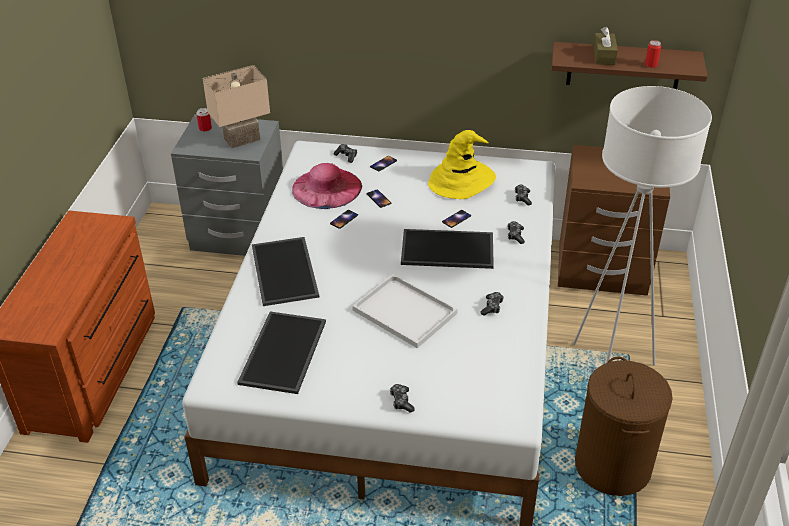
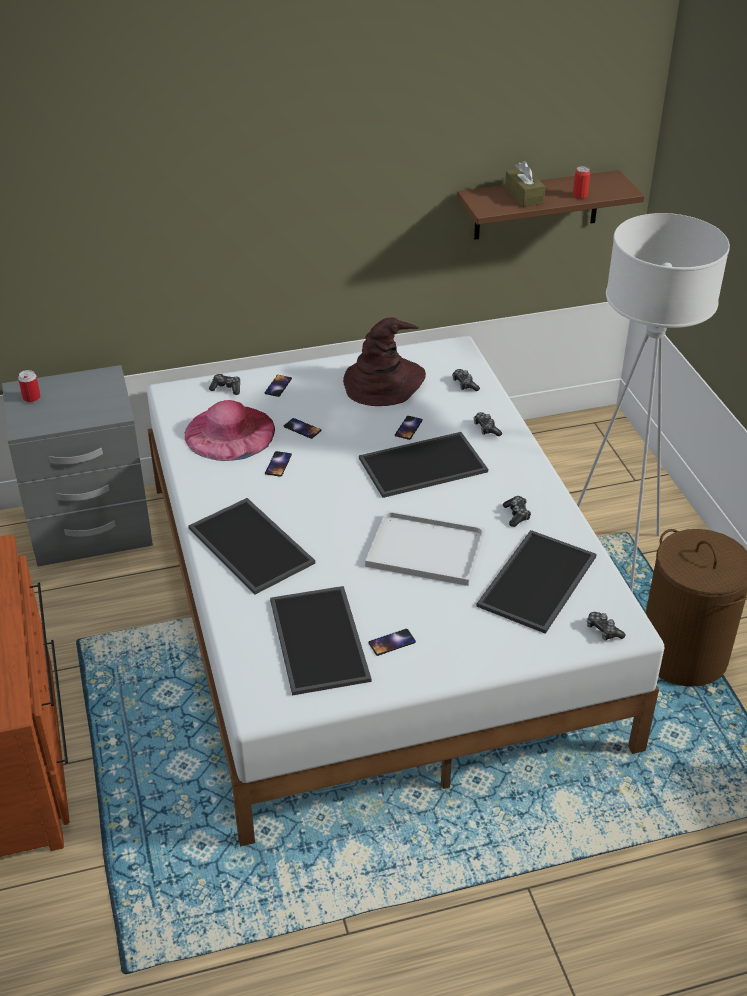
camera: 25 degrees left, 0 degrees up
(242, 138) = (90, 398): beige table lamp -> none
(332, 371) = (392, 642): none -> phone
(401, 401) = (493, 650): game controller -> game controller (603, 630)
(461, 181) = (383, 383): yellow hat -> brown hat
(472, 363) = (538, 582): none -> tray
(602, 270) = (543, 449): brown nightstand -> none

